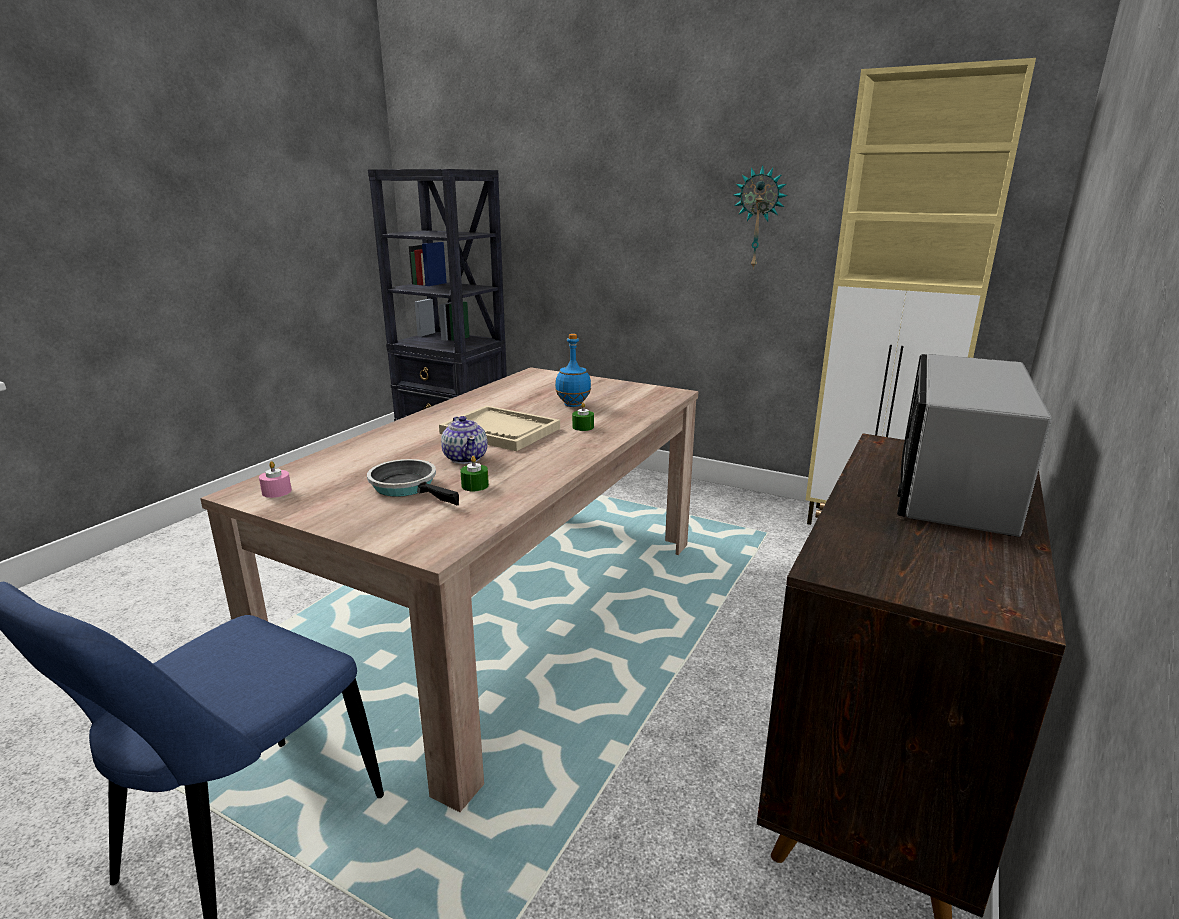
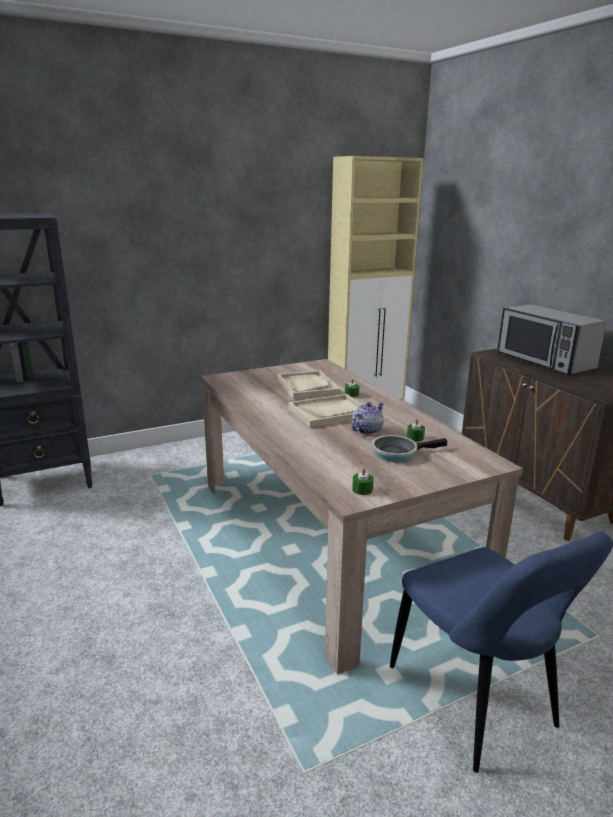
camera: 55 degrees left, 0 degrees up
(276, 491) = (362, 489): pink candle -> green candle
(465, 458) = (366, 430): teapot -> teapot turned 60 degrees counterclockwise
(573, 405) = (307, 386): blue bottle -> beige tray
(758, 218) = (277, 241): wall clock -> none

